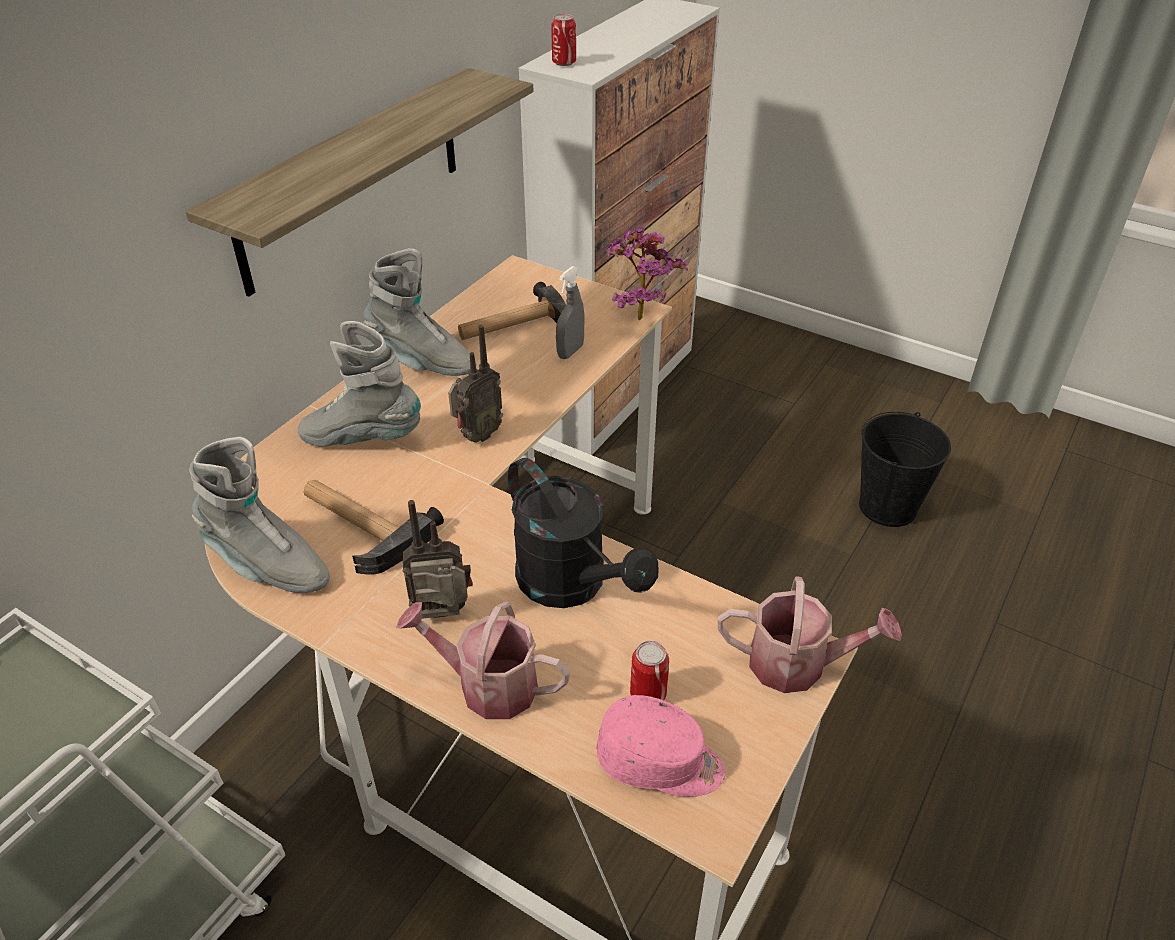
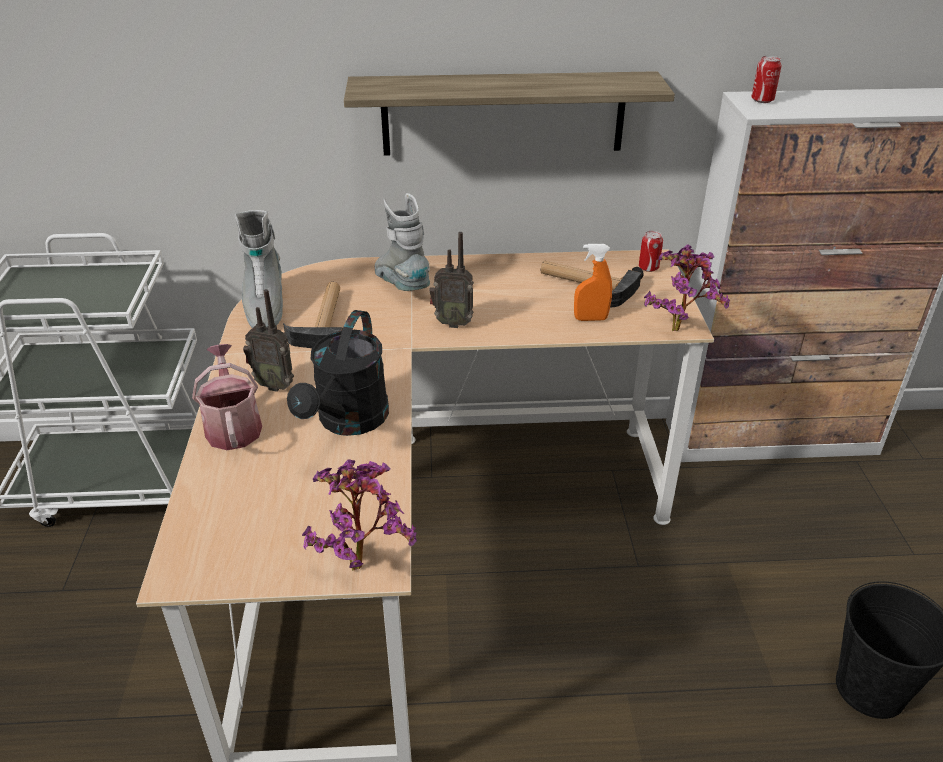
camera: 55 degrees right, 5 degrees down
(422, 362) = (500, 271): grey boot -> none
(443, 618) = (275, 384): radio -> radio turned 150 degrees clockwise
(570, 351) = (590, 319): grey spray bottle -> orange spray bottle
(648, 694) = (275, 496): can -> can (648, 268)
(660, 762) = (218, 526): pink cap -> none
(798, 664) = (362, 562): watering can -> potted plant

